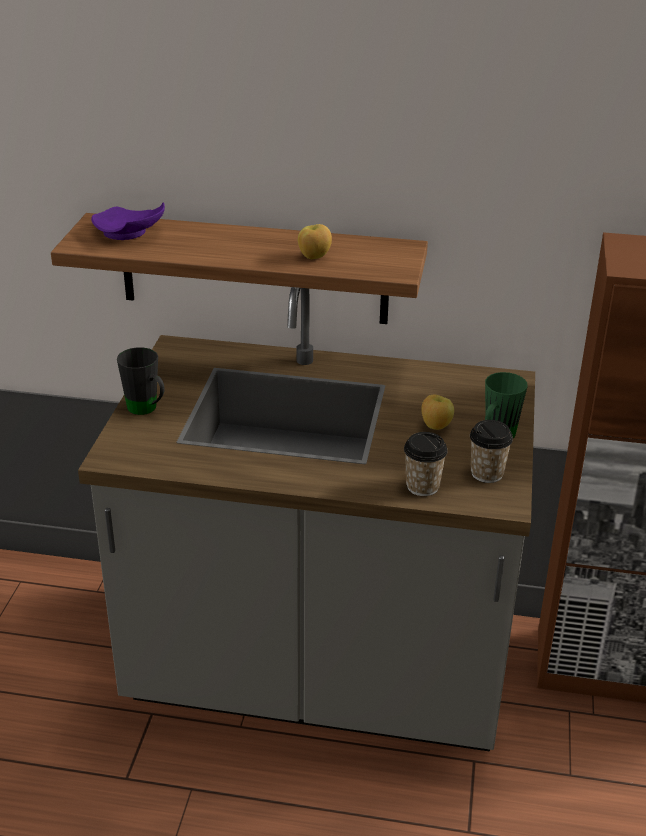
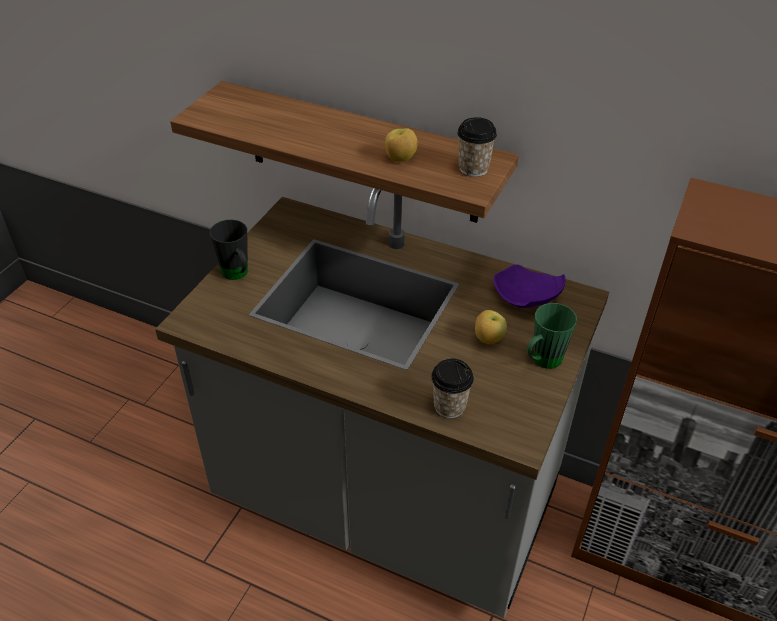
camera: 15 degrees right, 10 degrees up
(129, 234) = (246, 110): purple plate -> purple plate (526, 298)
(487, 473) = (517, 403): cup -> cup (473, 168)

